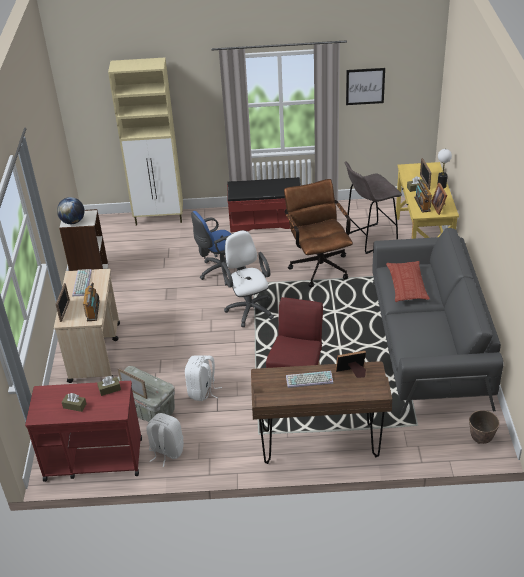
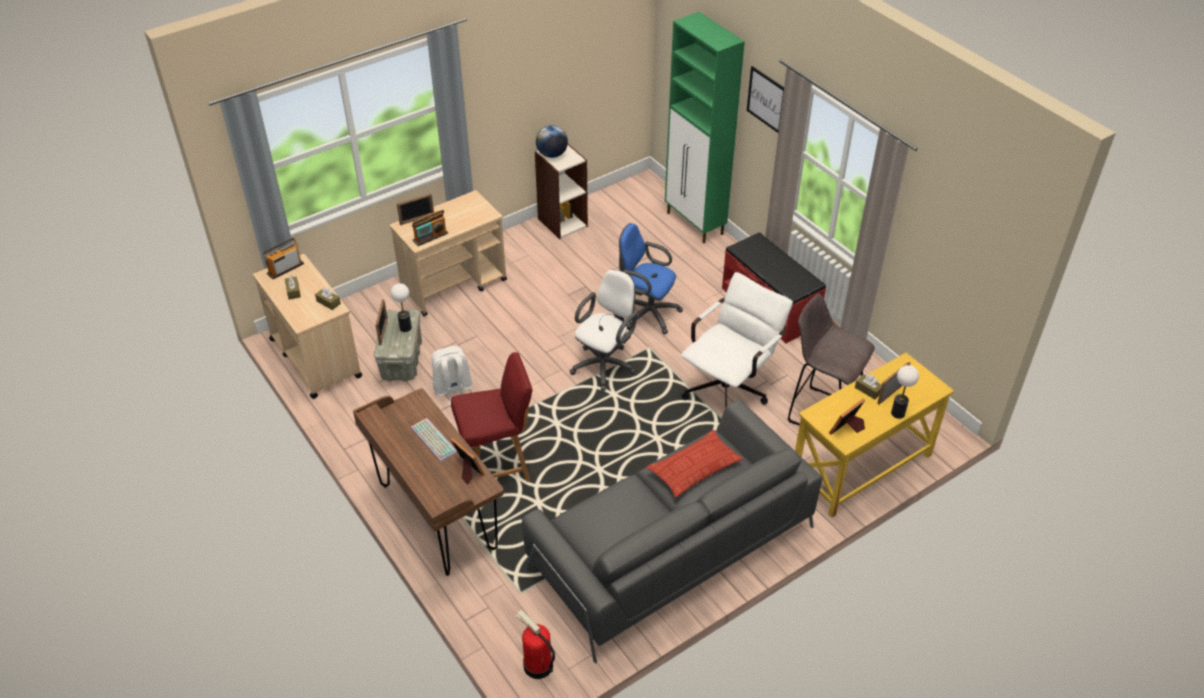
camera: 55 degrees right, 5 degrees up
(81, 282) = (466, 208): keyboard -> none
(93, 459) = (315, 357): red cart -> beige cart
(142, 378) = (405, 328): none -> table lamp
(160, 218) = (695, 224): beige cabinet -> green cabinet
(166, 451) = (355, 402): white backpack -> none
(318, 264) = (730, 387): brown office chair -> white office chair
(365, 86) = (933, 227): picture -> picture (766, 99)
(422, 204) = (837, 410): radio -> radio (285, 268)
(481, 439) = (537, 665): planter -> fire extinguisher

